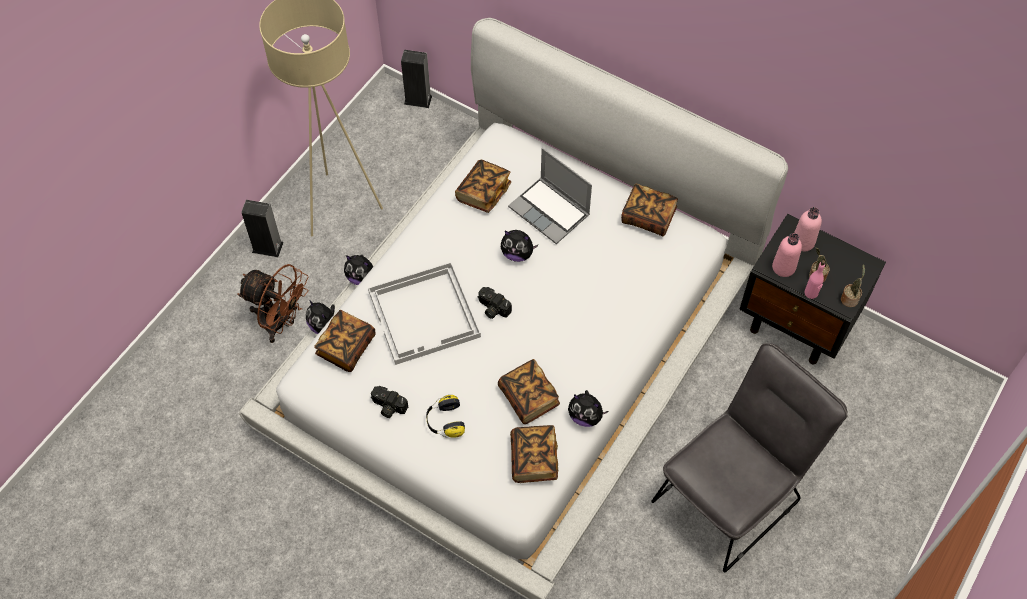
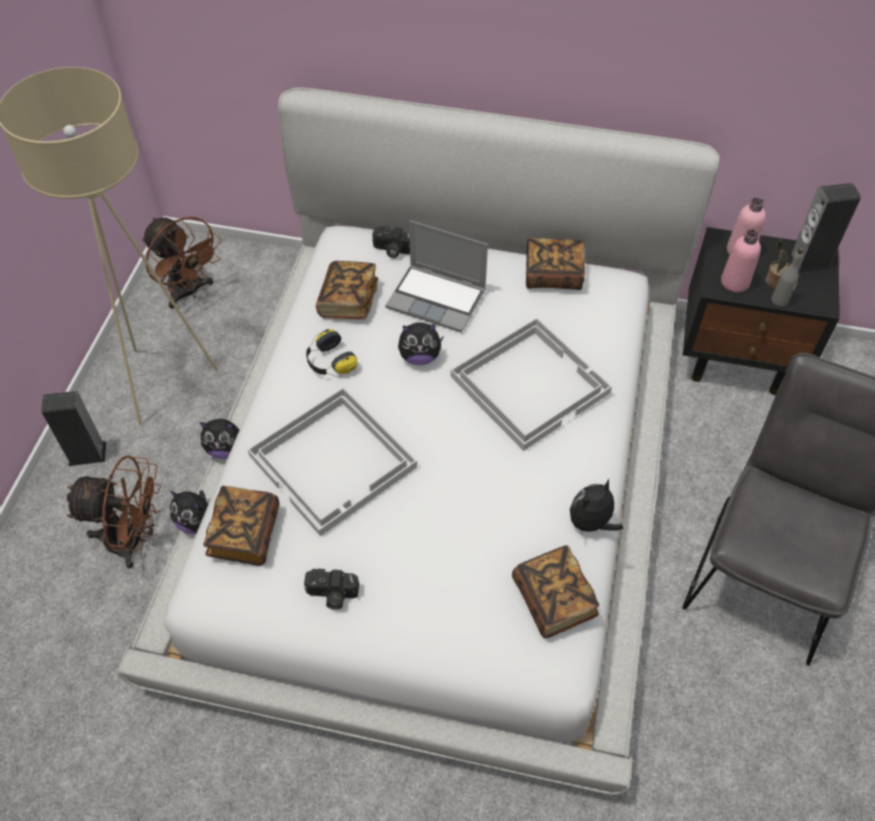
camera: 20 degrees left, 5 degrees down
(382, 136) = (189, 292): none -> brown fan
(418, 99) = (216, 244): speaker -> speaker (809, 262)
(444, 421) = (416, 589): headphones -> headphones (329, 362)
(492, 309) = (417, 428): camera -> camera (392, 250)
(528, 398) = (511, 523): book -> none
(585, 416) = (591, 523): plush toy -> plush toy turned 135 degrees clockwise
(589, 299) = (530, 383): none -> white tray
(811, 293) = (779, 300): pink bottle -> grey bottle
(850, 298) = (823, 294): potted plant -> none

